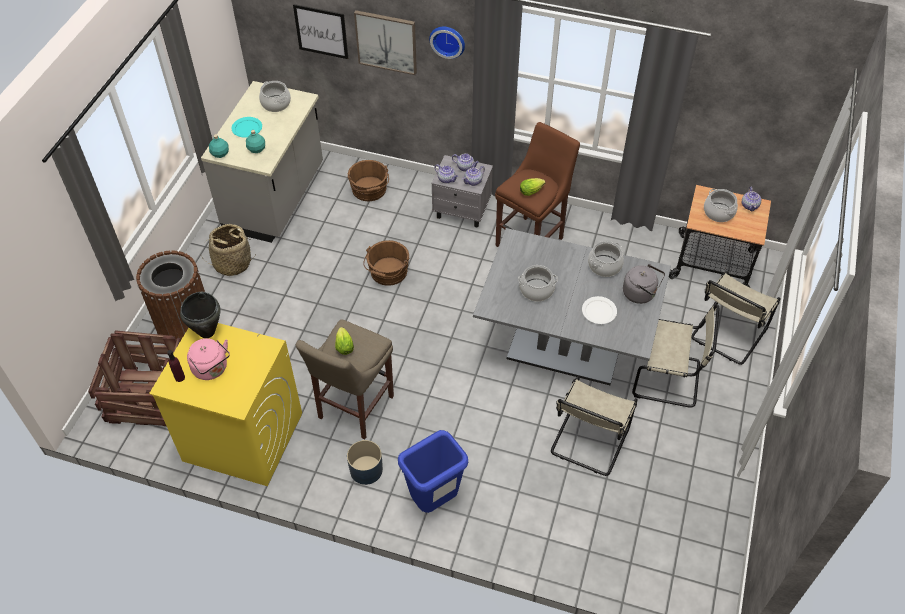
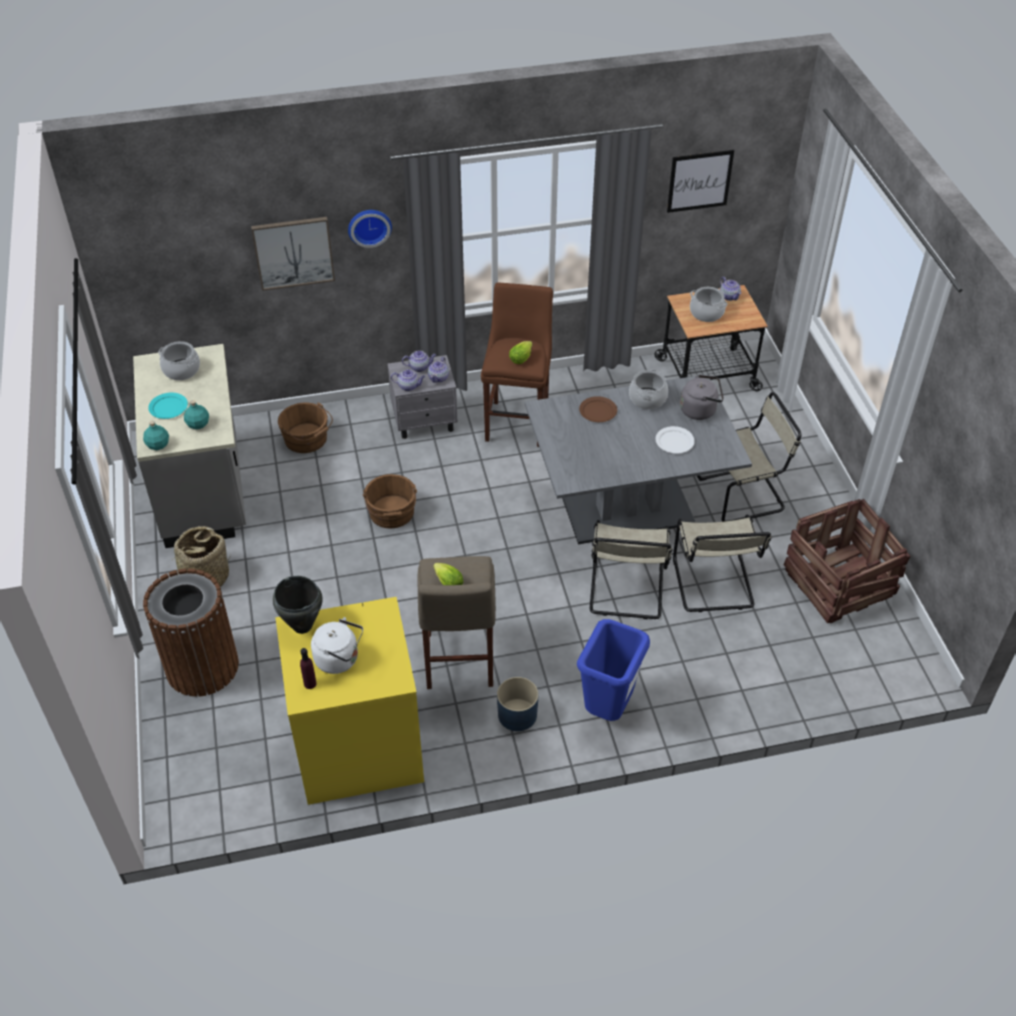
camera: 30 degrees left, 5 degrees down
(148, 397) = (214, 758): crate -> crate (837, 584)
(212, 369) = (339, 659): pink kettle -> white kettle
(321, 31) = (208, 266): picture -> picture (699, 181)
(536, 290) = (601, 447): cooking pot -> none
(556, 259) = (598, 411): none -> brown plate
(727, 335) = (766, 432): beige chair -> beige chair (626, 591)

